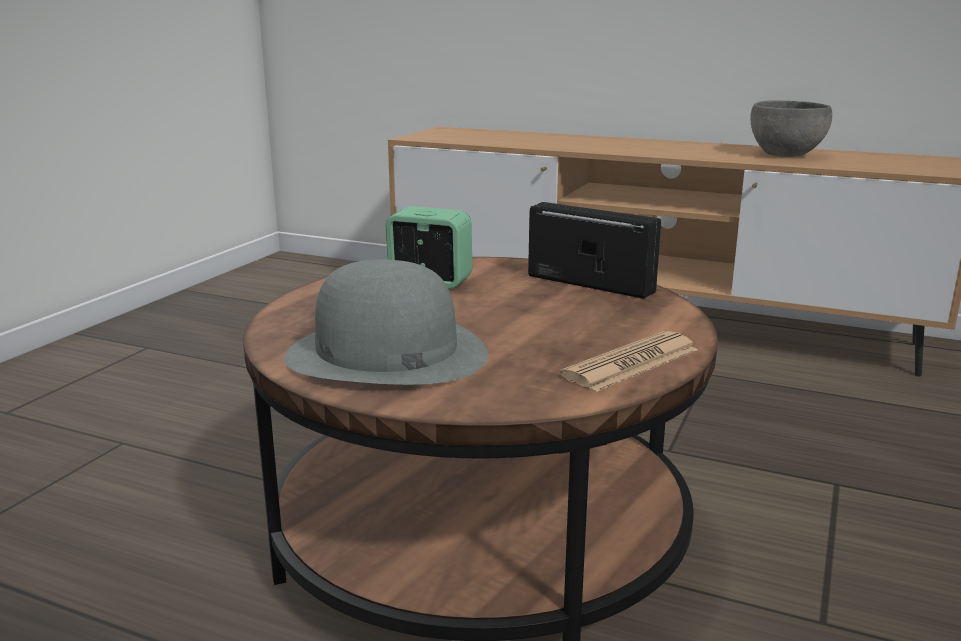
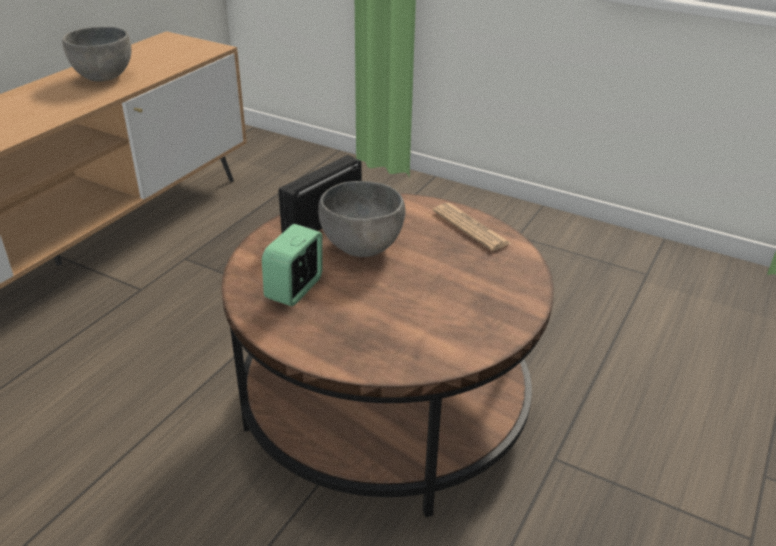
camera: 85 degrees left, 15 degrees up
(385, 354) = (453, 313): grey hat -> none
(535, 304) = (363, 247): none -> grey bowl

